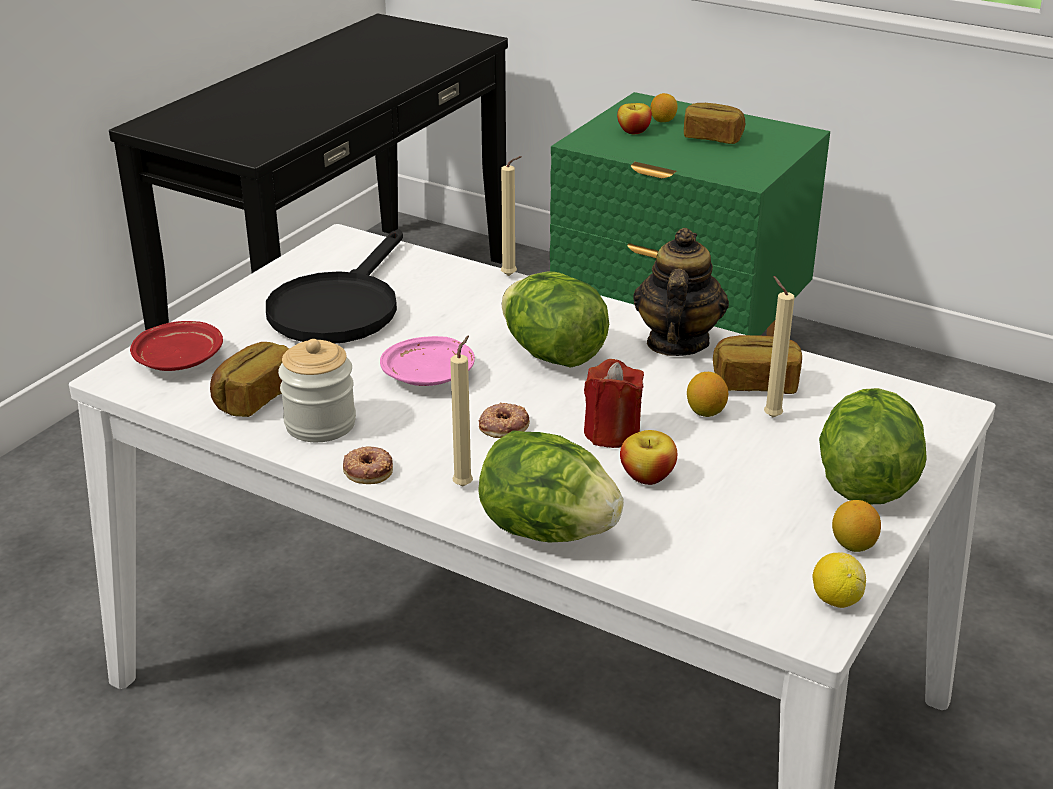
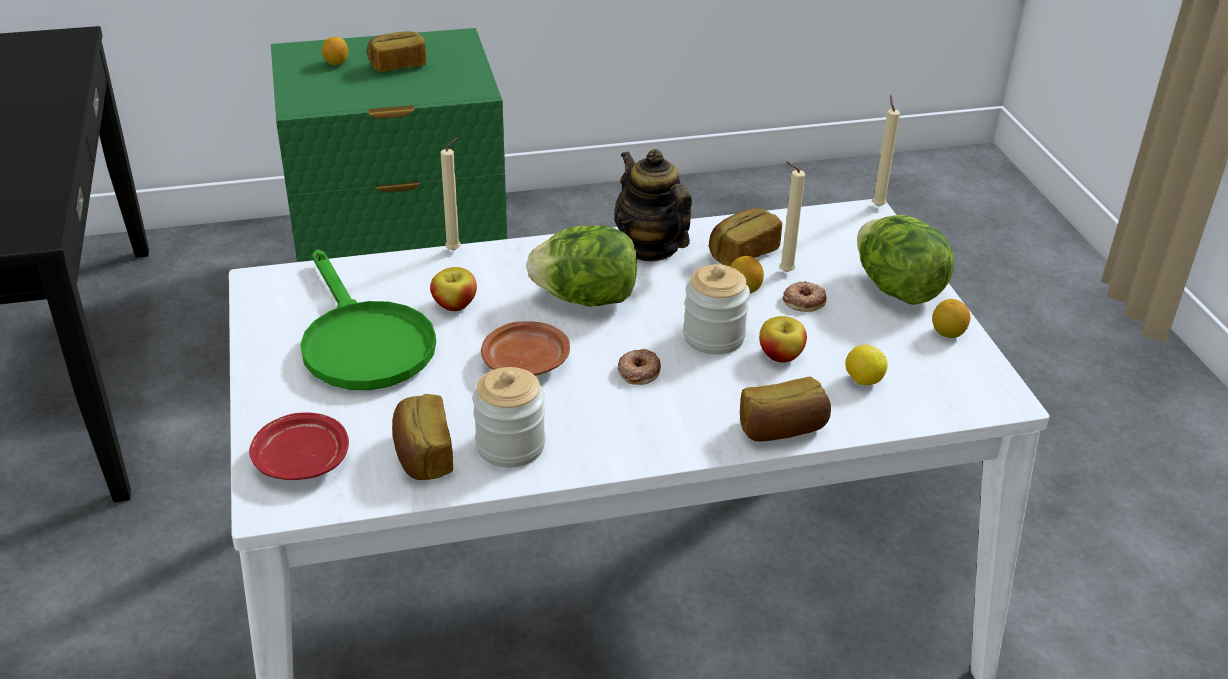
camera: 45 degrees left, 5 degrees up
(340, 307) = (362, 342): black frying pan -> green frying pan
(368, 470) = (603, 459): donut -> donut (803, 300)
(429, 375) = (526, 362): pink plate -> brown plate
(465, 484) = (683, 429): beige candle -> beige candle (877, 205)
(547, 530) = (782, 429): lettuce -> bread
(612, 433) = (713, 337): red candle -> jar
(634, 131) = (327, 81): apple -> apple (454, 304)
(836, 599) = (988, 373): lemon -> lemon (863, 380)

